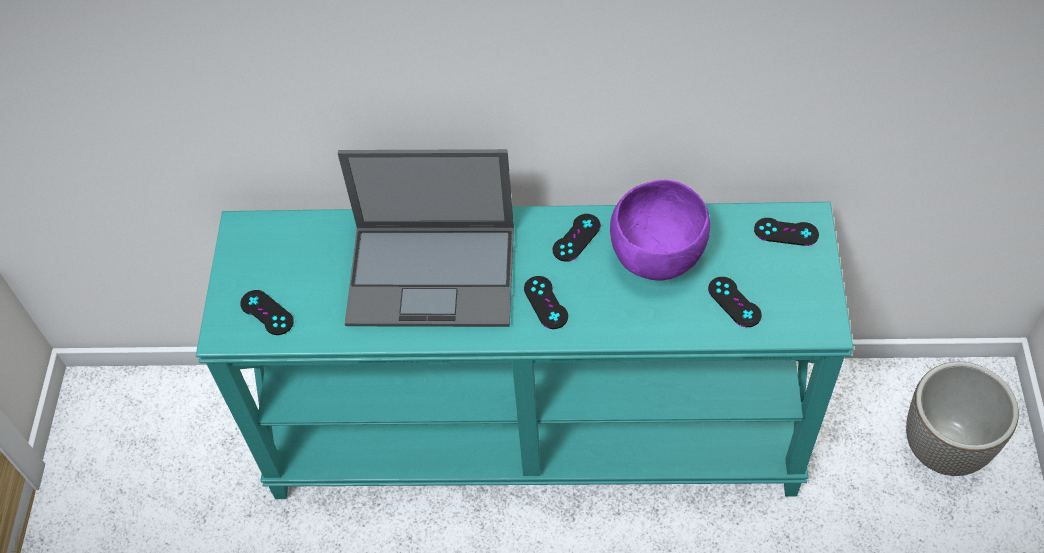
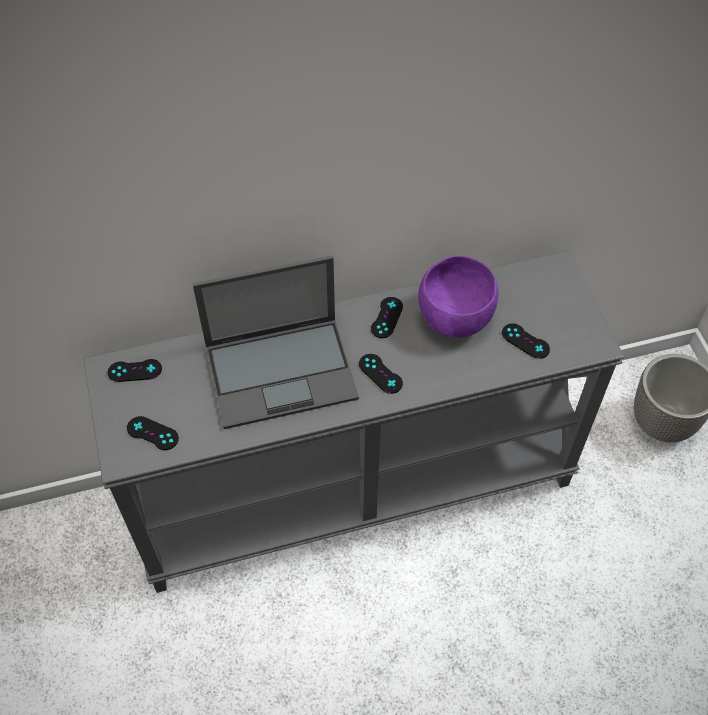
camera: 20 degrees left, 0 degrees up
(535, 431) = (354, 484): turquoise console table -> grey console table
(786, 232) = (545, 279): black game controller -> black game controller (135, 371)

